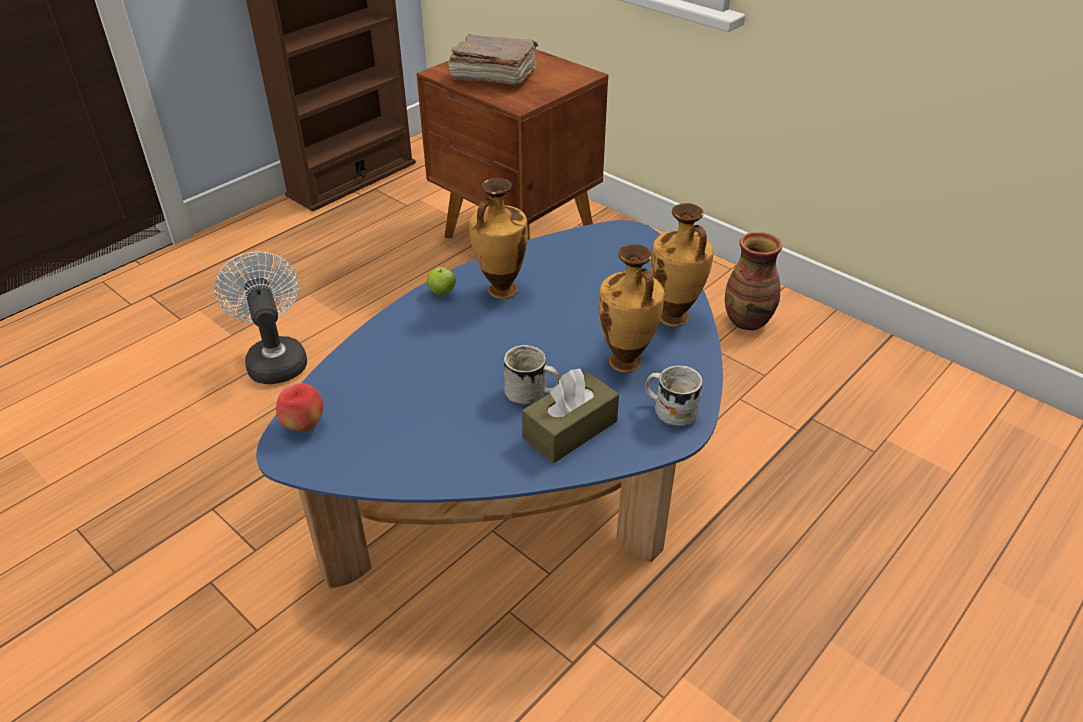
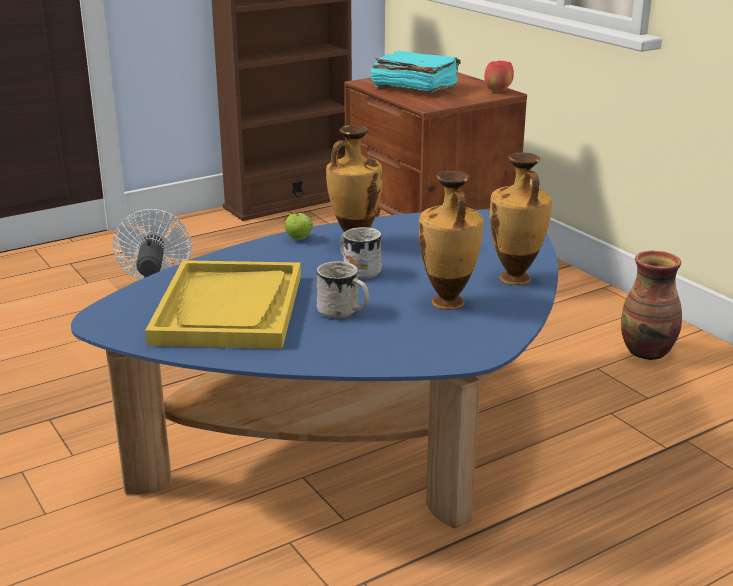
camera: 15 degrees right, 15 degrees down
(304, 425) = (124, 306): apple -> apple (497, 91)
(416, 409) = (229, 309): none -> yellow tray
(493, 75) = (414, 87): brown book -> turquoise book
(570, 429) = (366, 339): brown tissue box -> none
(669, 410) = (473, 339): white mug -> white mug (358, 270)

